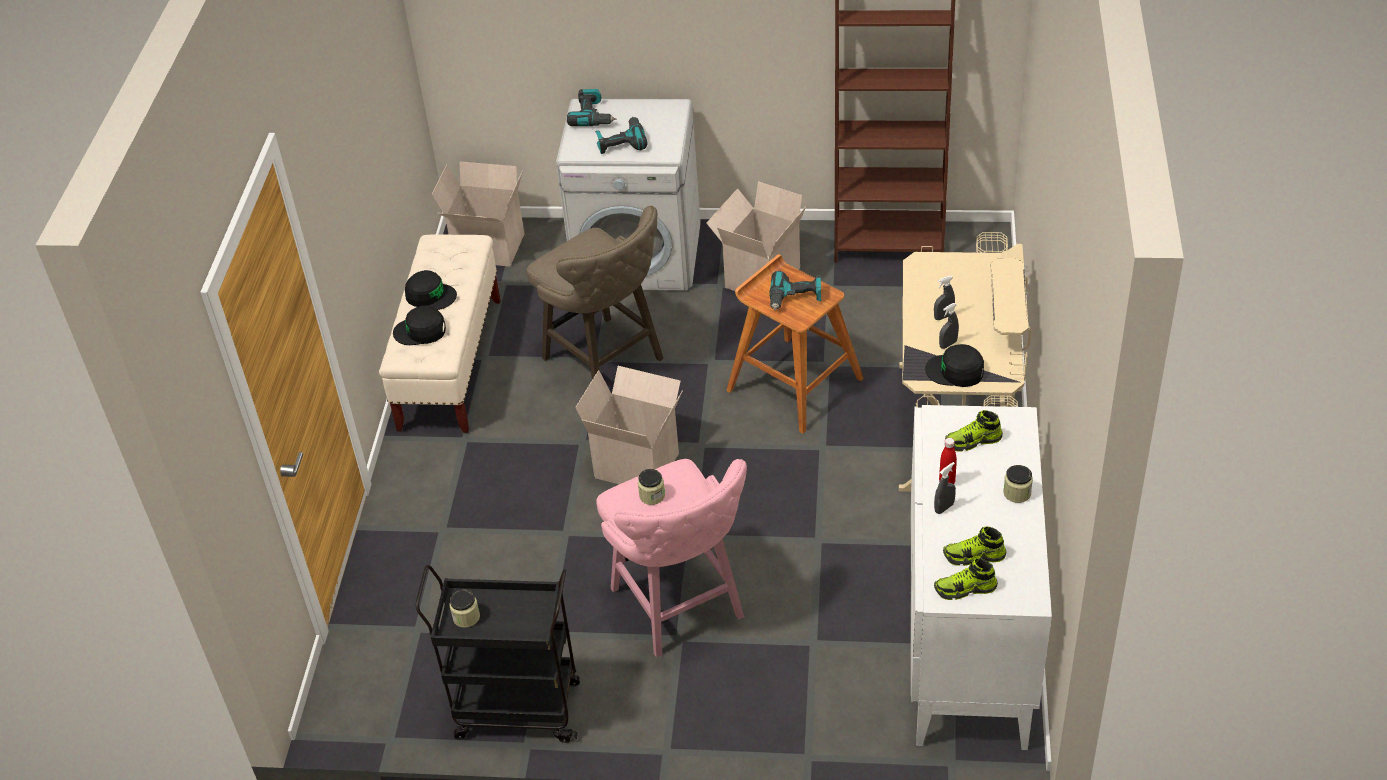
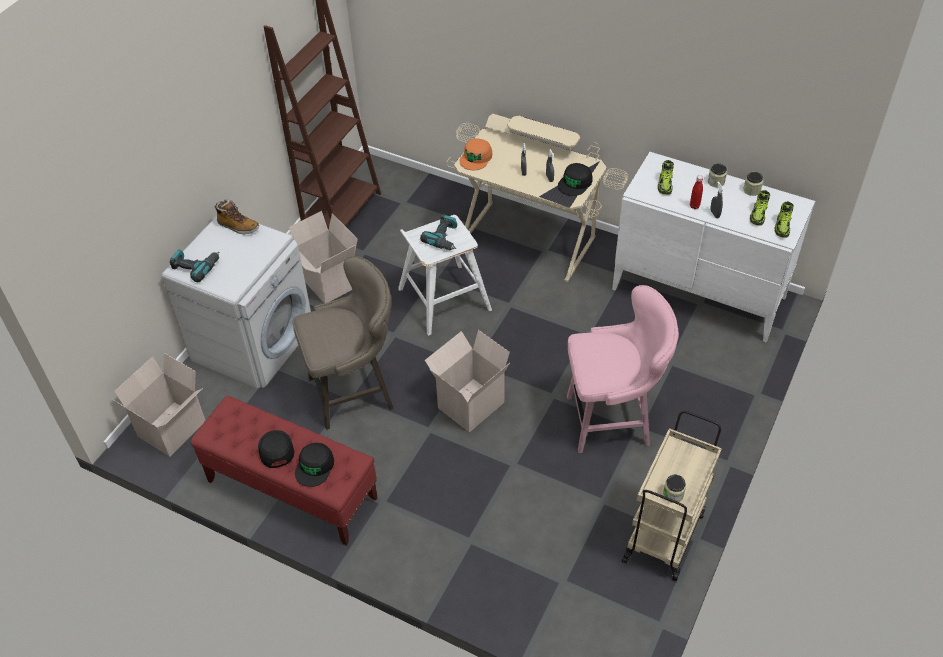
camera: 70 degrees left, 5 degrees up
(430, 295) = (276, 450): black cap -> black cap turned 60 degrees counterclockwise
(450, 364) = (291, 490): beige bench -> red bench
(517, 710) = (663, 537): black cart -> beige cart
(621, 142) = (242, 260): power drill -> none
(652, 495) = (604, 359): jar -> jar (751, 190)
(670, 119) = (238, 226): none -> boot
(793, 383) = (443, 299): brown stool -> white stool
(940, 266) = (476, 158): none -> orange cap

